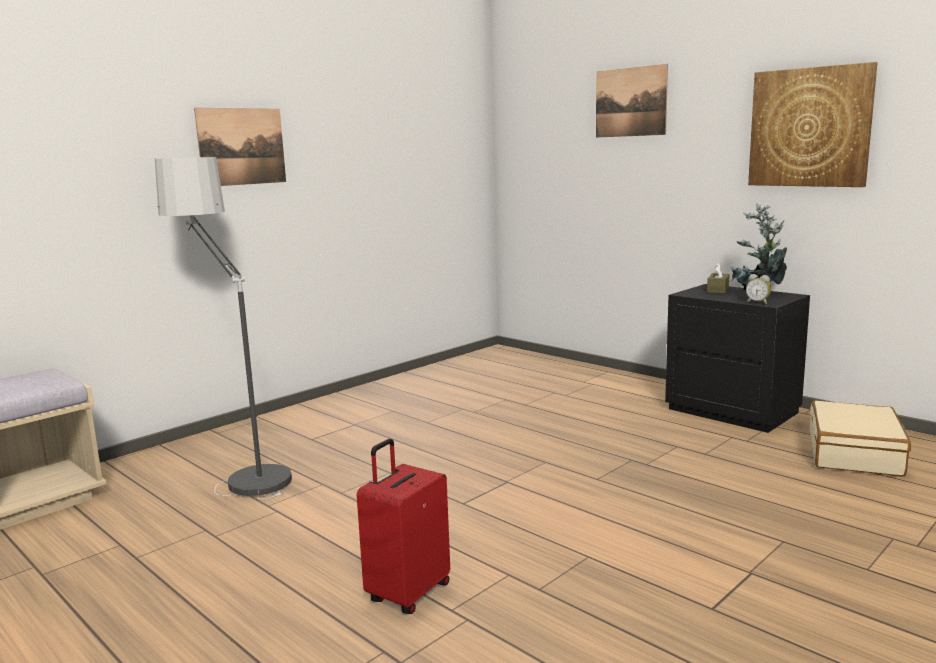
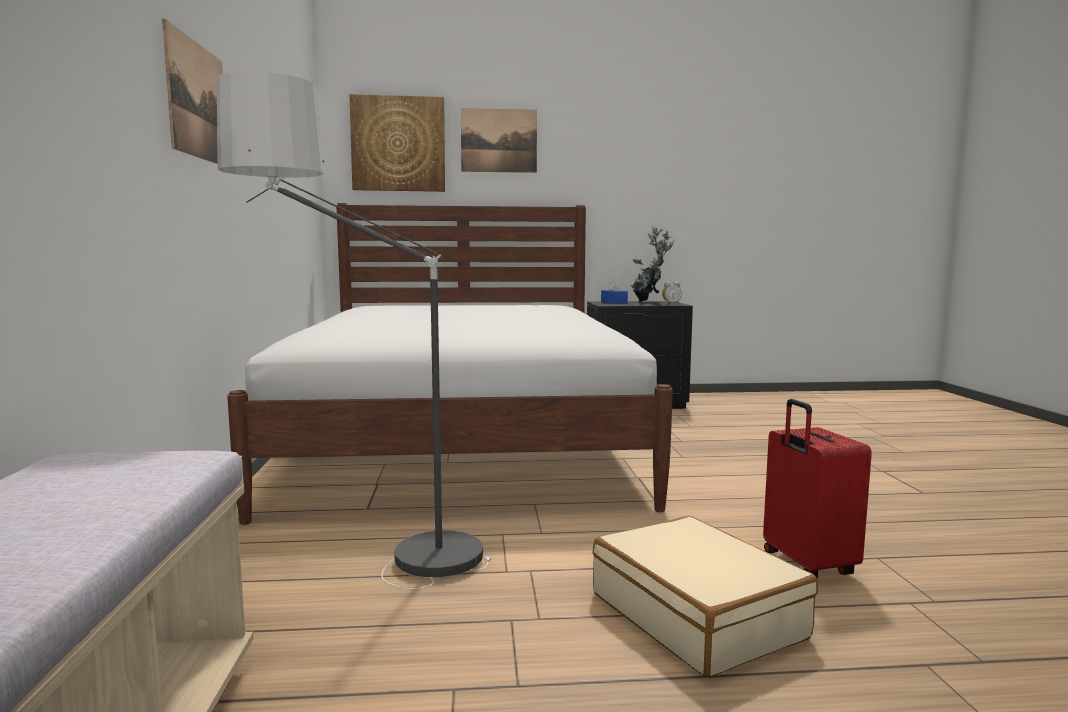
camera: 50 degrees left, 5 degrees down
(482, 407) = (463, 440): none -> white bed
(718, 290) = (614, 302): brown tissue box -> blue tissue box
(810, 127) = (660, 173): picture -> picture (398, 144)
(855, 453) = (750, 407): beige suitcase -> beige suitcase (697, 615)

